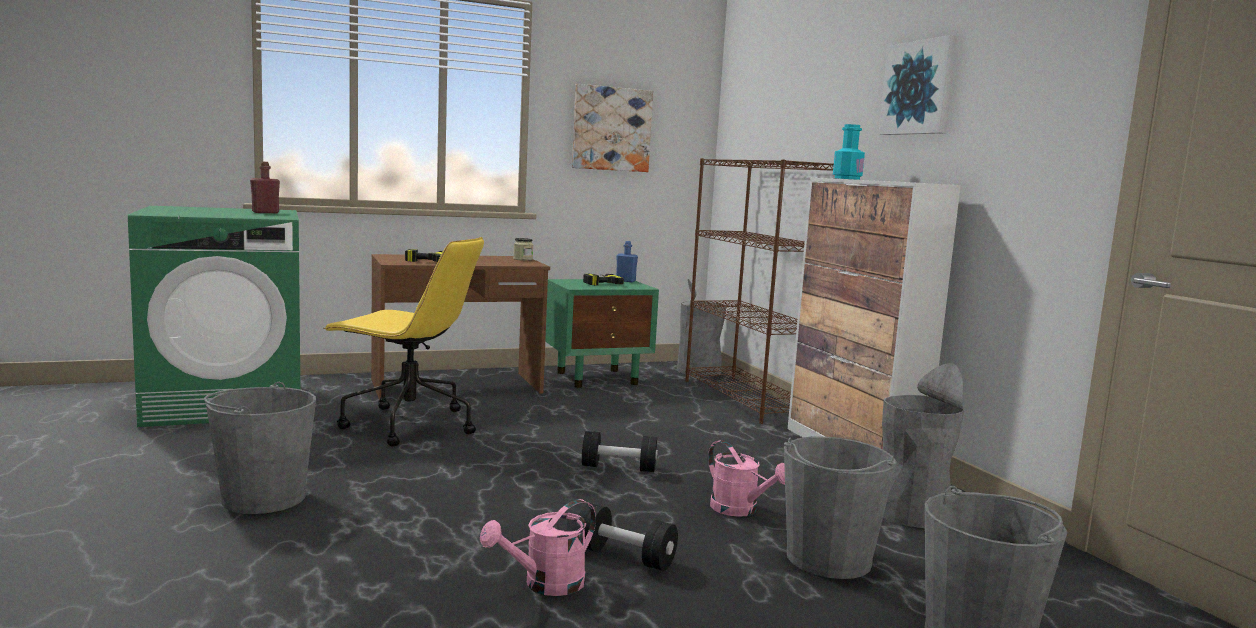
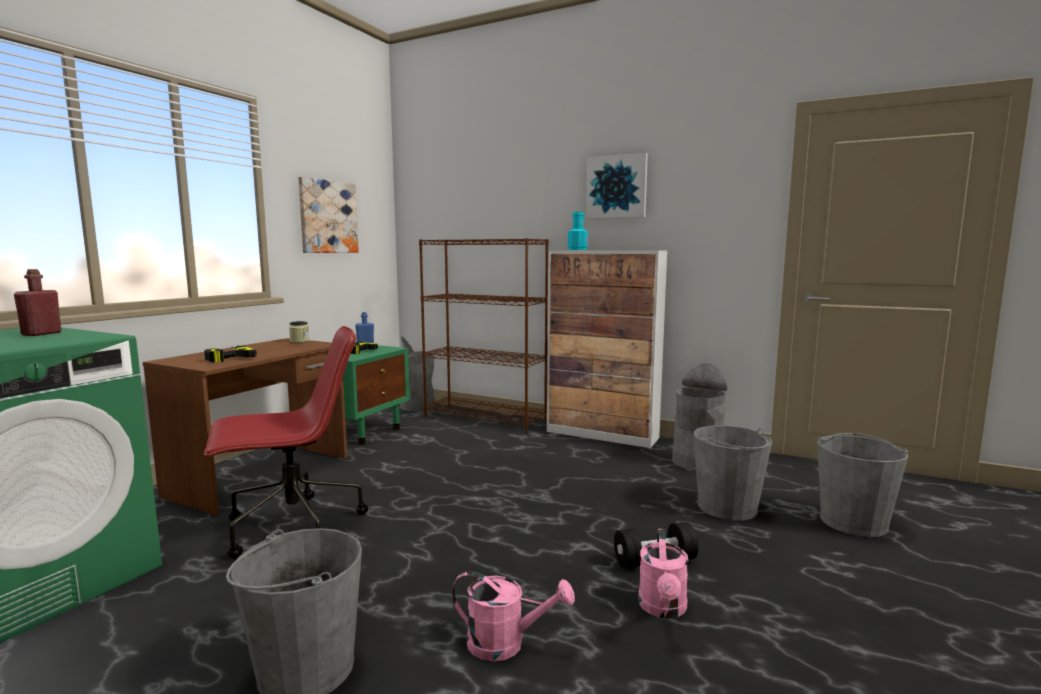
camera: 40 degrees left, 0 degrees up
(407, 425) = (292, 528): yellow office chair -> red office chair
(619, 468) = (518, 497): black dumbbell -> none
(740, 510) = (636, 496): pink watering can -> pink watering can (506, 643)

